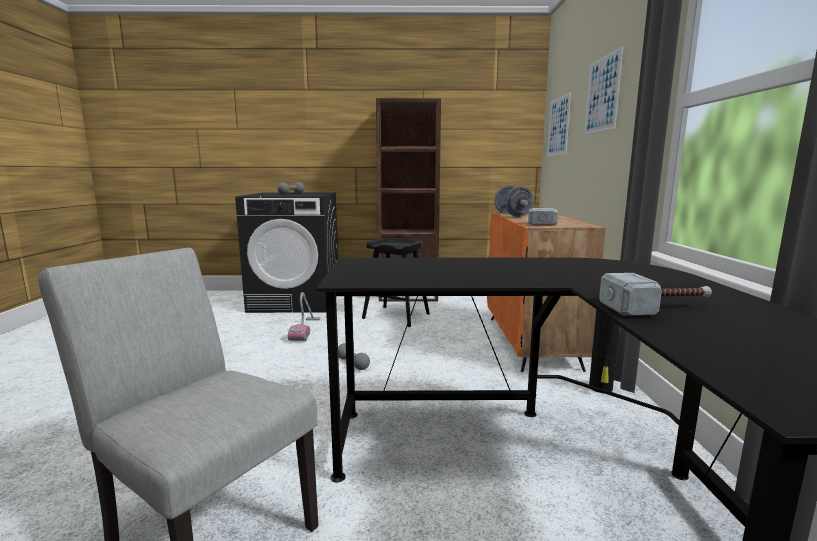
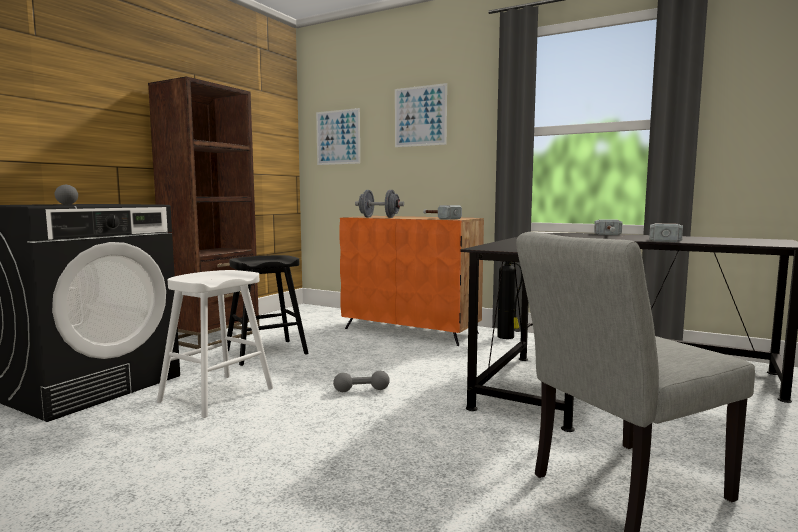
camera: 60 degrees left, 5 degrees down
(305, 329) = (216, 395): vacuum cleaner -> white stool
(663, 281) = (609, 235): none -> hammer

